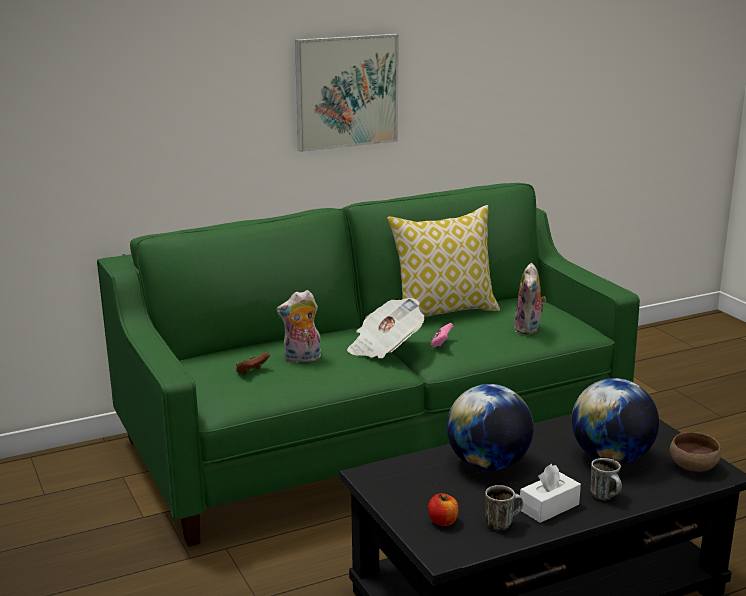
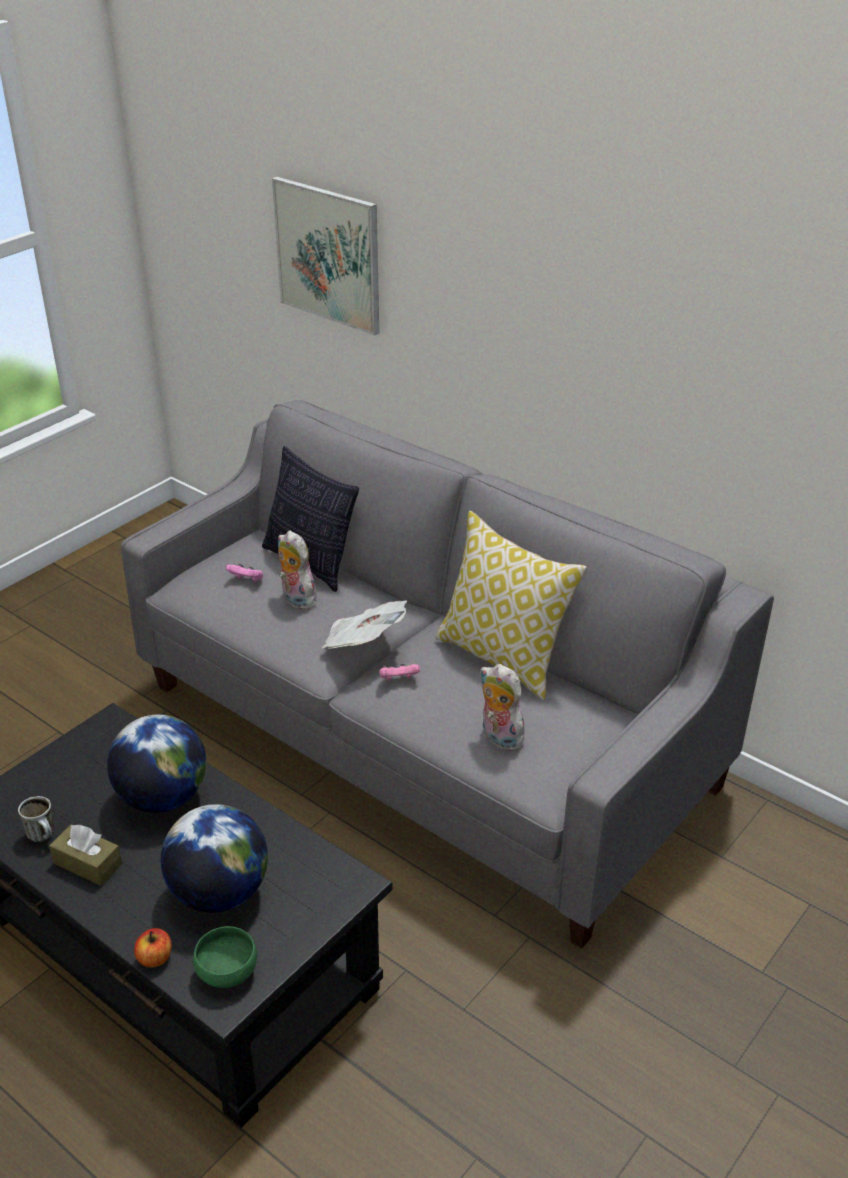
camera: 65 degrees right, 15 degrees up
(251, 372) = (247, 580): brown game controller -> pink game controller
(253, 347) = (310, 563): none -> pillow
(346, 92) = (559, 338): picture -> picture (328, 255)
(372, 439) = (423, 734): green sofa -> grey sofa
(443, 521) = (36, 795): apple -> apple (155, 958)
(529, 329) = (499, 738): plush toy -> plush toy turned 60 degrees clockwise
(549, 507) = (88, 863): white tissue box -> brown tissue box
(606, 497) = (124, 905): mug -> none
(694, 467) = (226, 973): brown bowl -> green bowl

